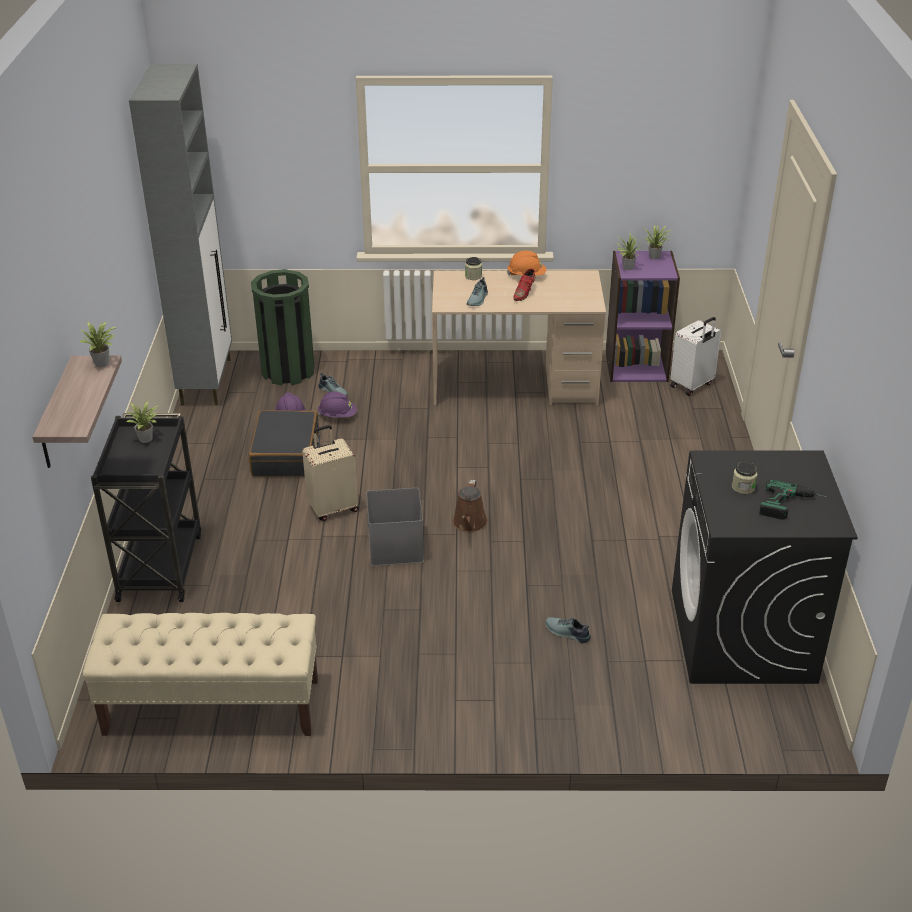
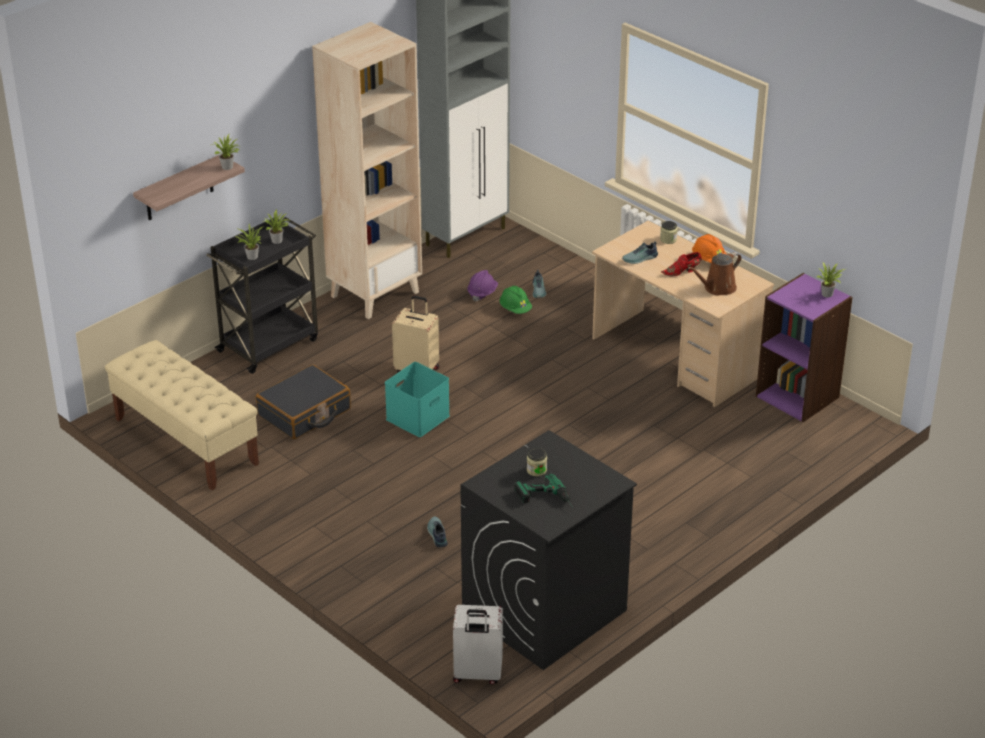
camera: 45 degrees right, 0 degrees up
(195, 467) = (375, 293): none -> beige bookcase
(286, 454) = (441, 317): black suitcase -> black suitcase (304, 413)
(288, 371) = (531, 258): green trash can -> none
(338, 415) = (515, 309): purple hard hat -> green hard hat
(394, 546) = (417, 417): grey storage box -> turquoise storage box
(469, 524) = (486, 432): brown watering can -> brown watering can (717, 288)
(626, 267) = (787, 291): potted plant -> potted plant (251, 256)
(692, 385) = (818, 436): white suitcase -> white suitcase (477, 674)

